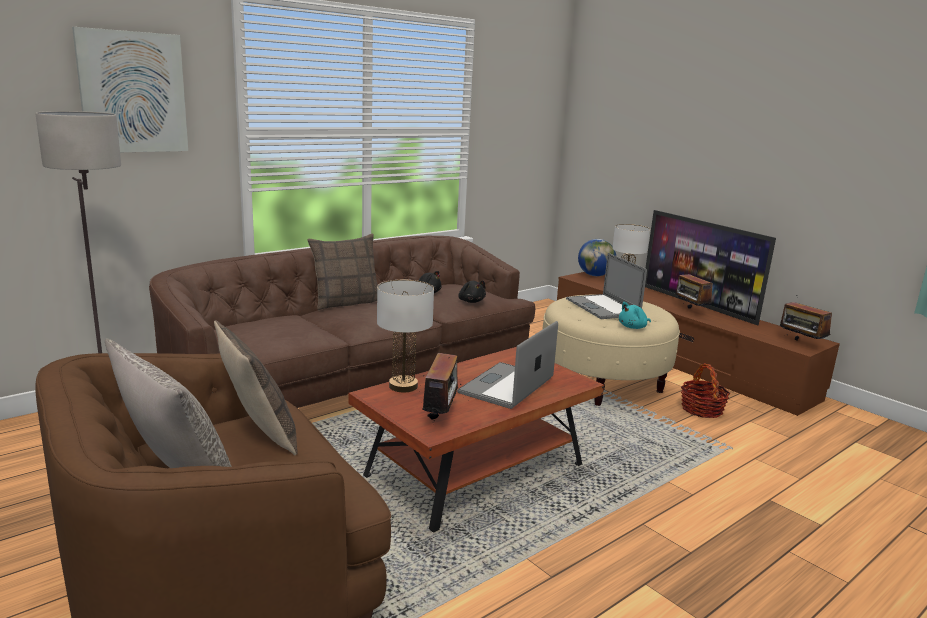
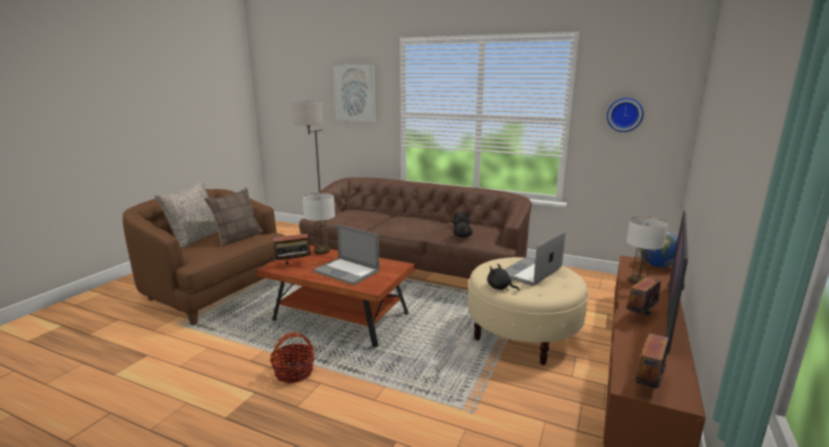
camera: 65 degrees right, 0 degrees up
(346, 302) = (418, 217): pillow -> none
(506, 386) = (346, 271): laptop -> laptop turned 150 degrees counterclockwise
(514, 122) = (624, 114): none -> wall clock
(633, 327) = (500, 288): turquoise plush toy -> black plush toy
(701, 409) = (534, 389): basket -> basket (294, 372)

